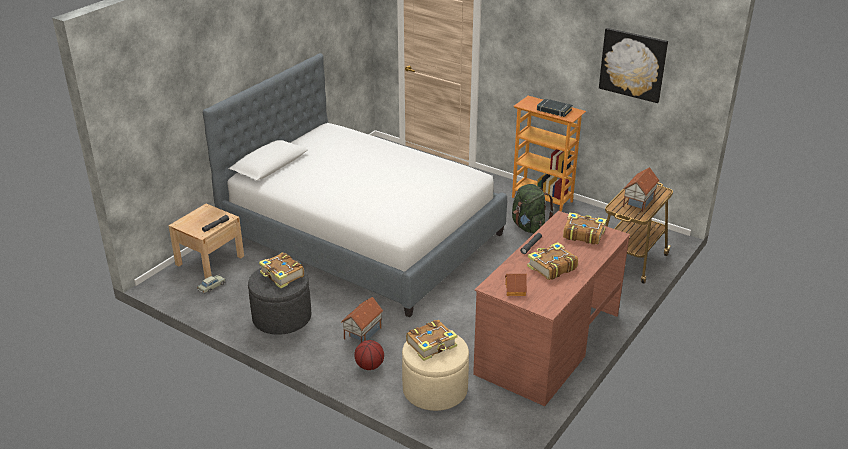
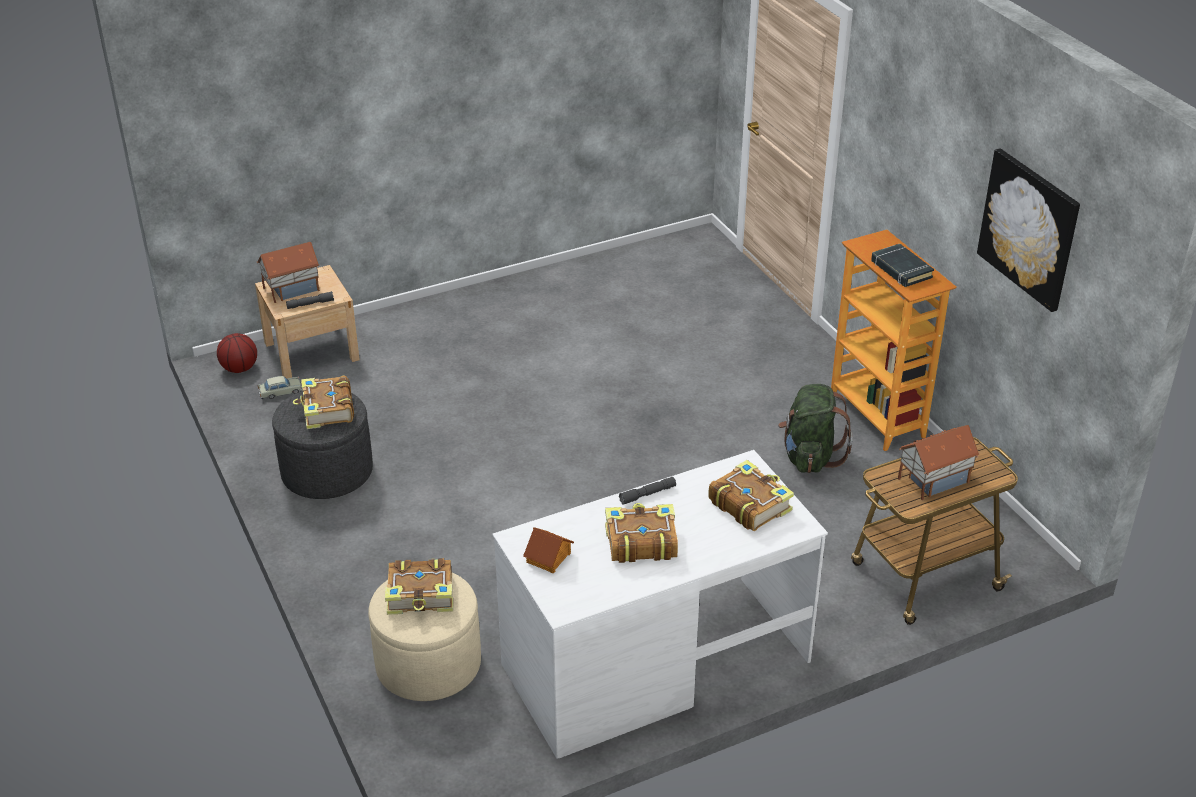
camera: 30 degrees right, 5 degrees up
(362, 235) = (544, 383): bed -> none
(362, 333) = (409, 537): toy house -> toy house (291, 289)
(369, 366) = (374, 591): basketball -> basketball (239, 368)
(547, 344) = (655, 662): brown desk -> white desk

